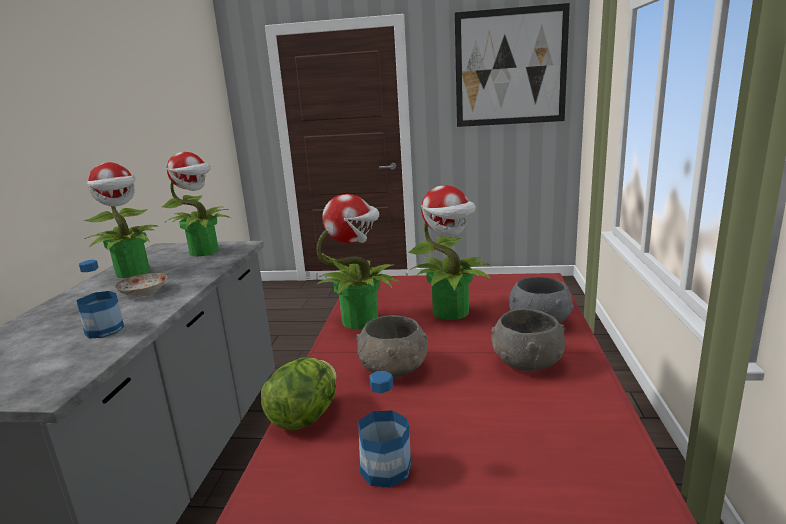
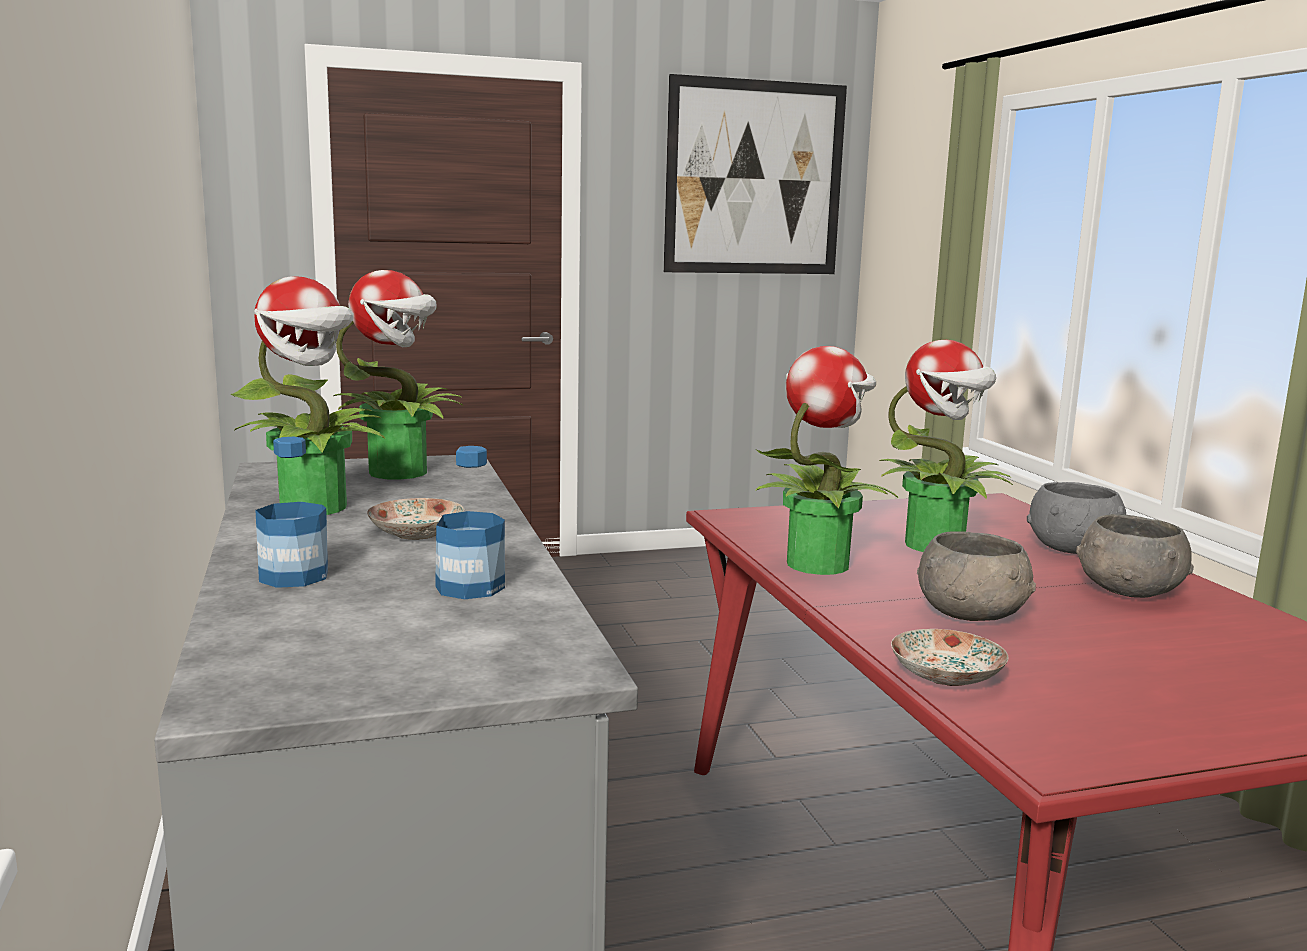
camera: 25 degrees left, 5 degrees down
(305, 417) = (946, 676): lettuce -> plate
(385, 469) = (1145, 710): bottle -> bottle (294, 576)

